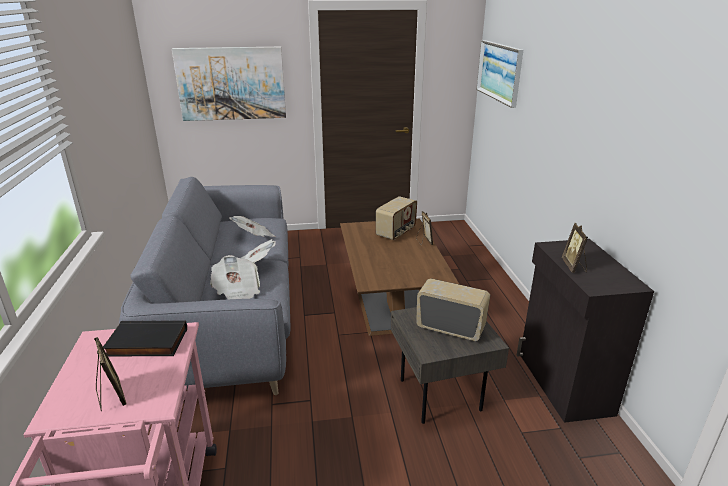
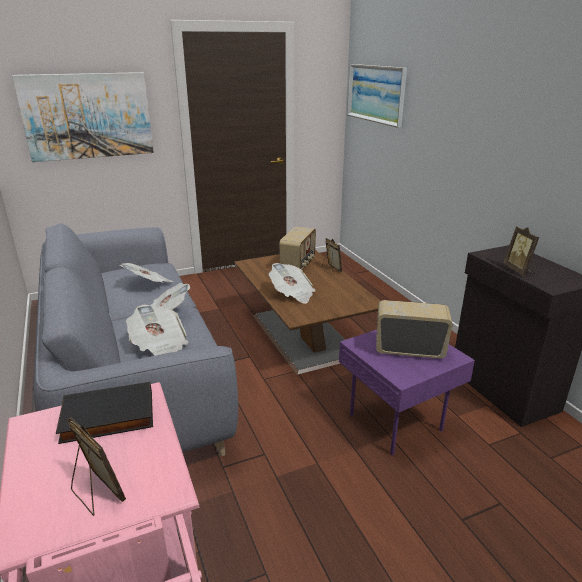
camera: 15 degrees left, 0 degrees up
(376, 260) = (292, 294): none -> newspaper
(442, 395) = (398, 422): grey side table -> purple side table

